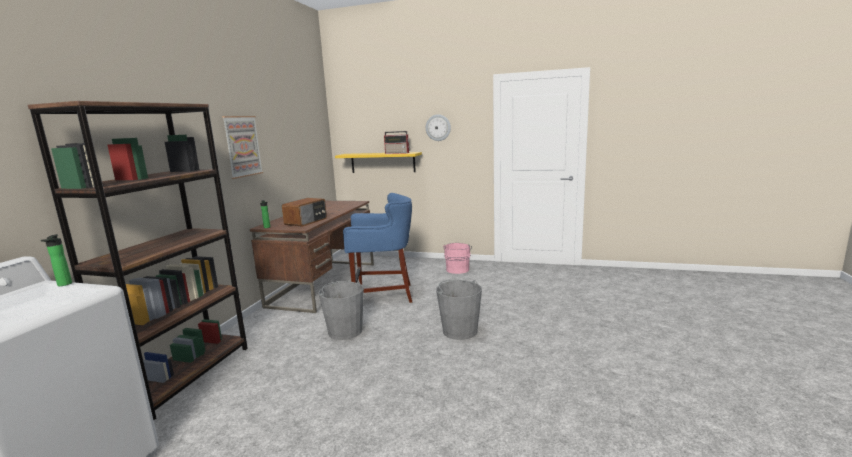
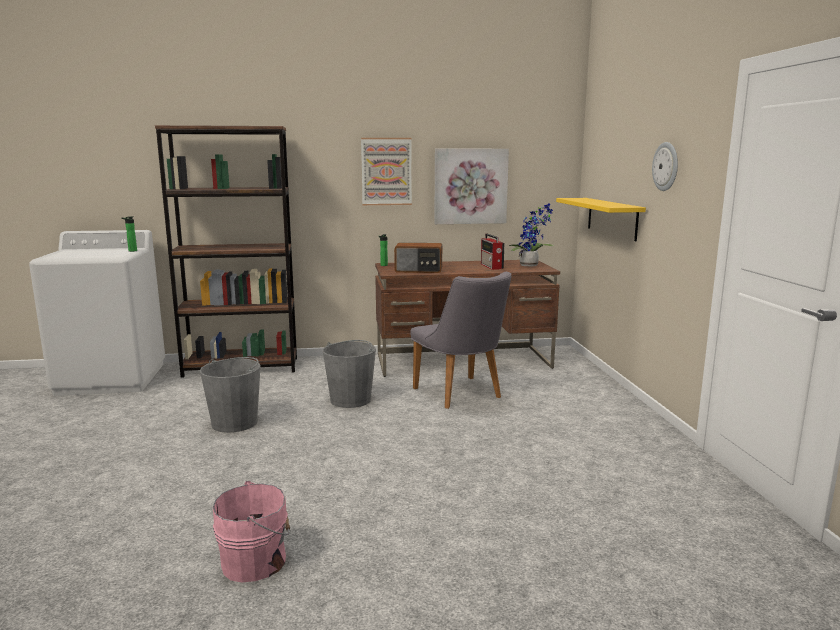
camera: 65 degrees right, 0 degrees up
(288, 153) = (470, 186): none -> picture
(343, 202) = (531, 265): none -> potted plant
(382, 294) = (462, 395): blue stool -> grey chair
(397, 153) = (607, 204): radio -> radio (491, 266)
(457, 269) = (611, 421): pink bucket -> pink bucket (257, 561)
(459, 331) = (391, 460): grey bucket -> grey bucket (235, 422)

